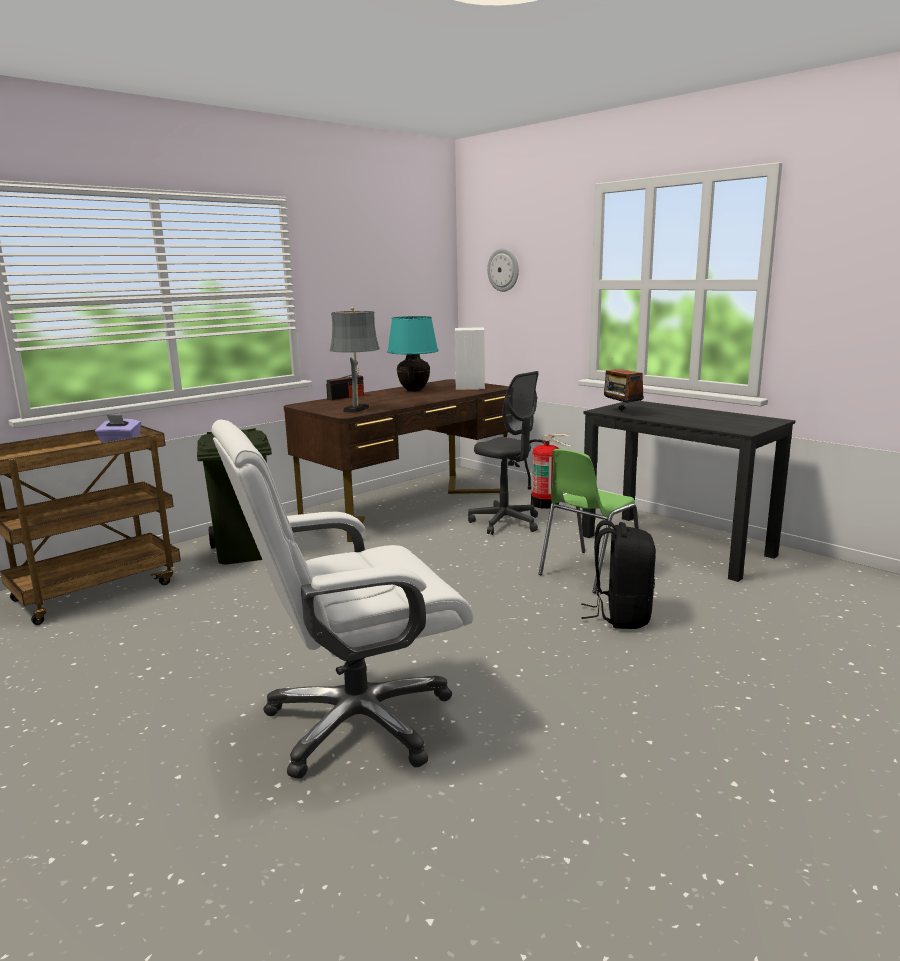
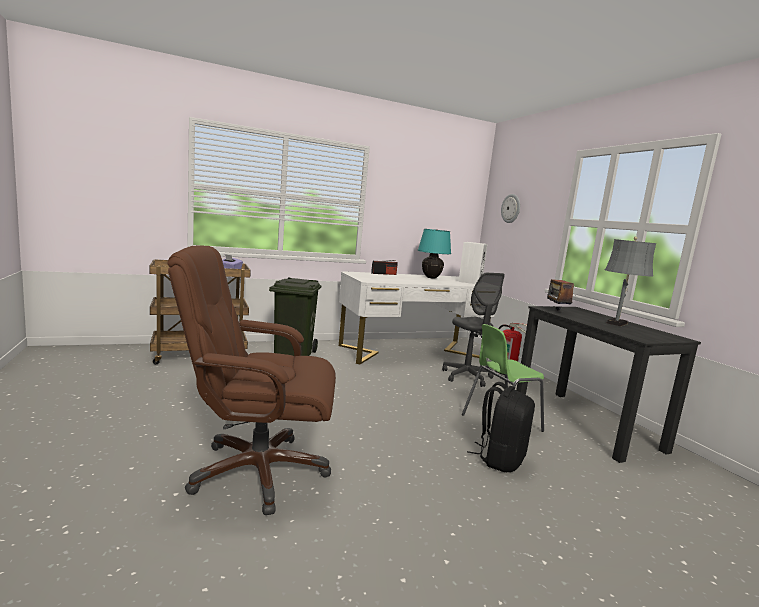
camera: 20 degrees right, 5 degrees down
(356, 722) = (257, 471): white office chair -> brown office chair
(358, 409) = (380, 280): grey table lamp -> grey table lamp (618, 323)
(408, 505) = (412, 352): brown desk -> white desk

